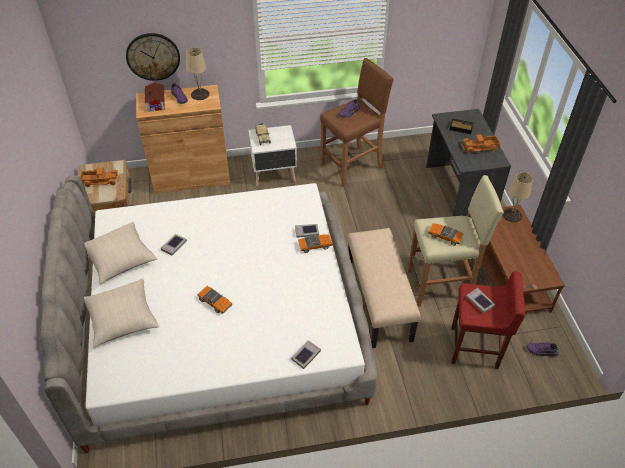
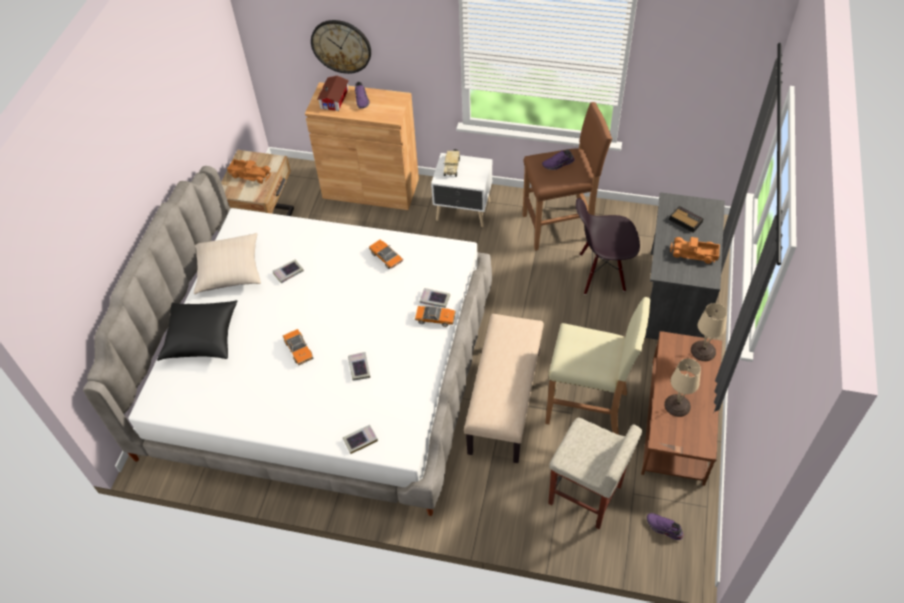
camera: 25 degrees right, 5 degrees up
(122, 319) = (201, 337): beige pillow -> black pillow
(200, 94) = (385, 101): beige table lamp -> beige table lamp (677, 406)
(399, 190) = (601, 273): none -> black chair
(445, 236) = (583, 355): toy car -> toy car (386, 257)
(475, 348) = (586, 495): red stool -> beige stool
(480, 302) = (585, 446): book -> book (359, 368)

